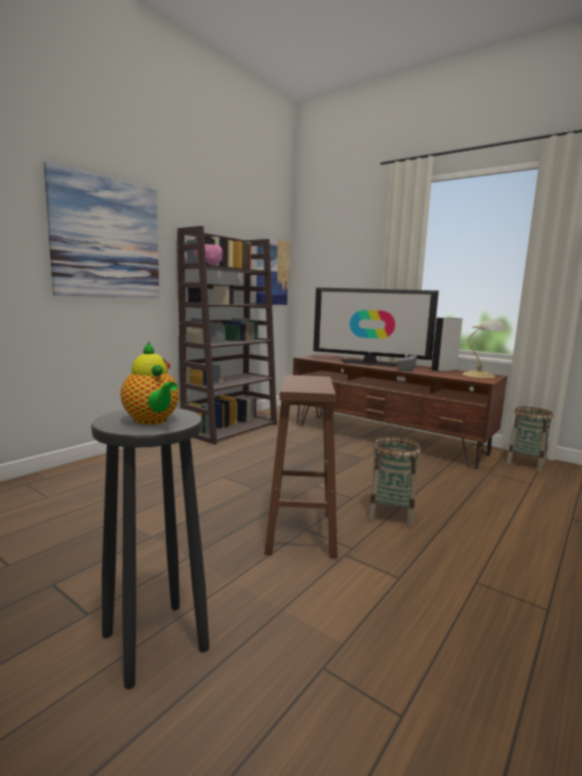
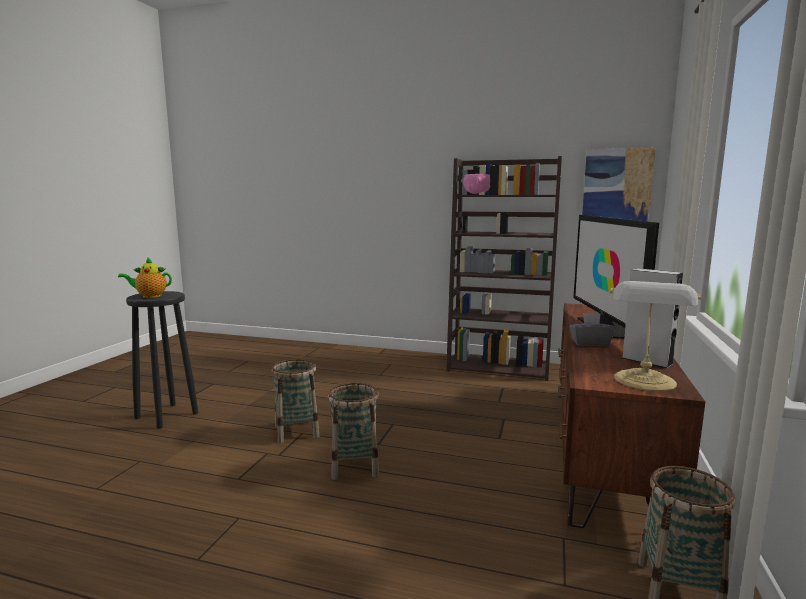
camera: 70 degrees right, 0 degrees up
(107, 238) = (394, 180): picture -> none
(152, 421) = (149, 296): teapot -> teapot turned 45 degrees clockwise
(301, 532) = (297, 431): brown stool -> basket

